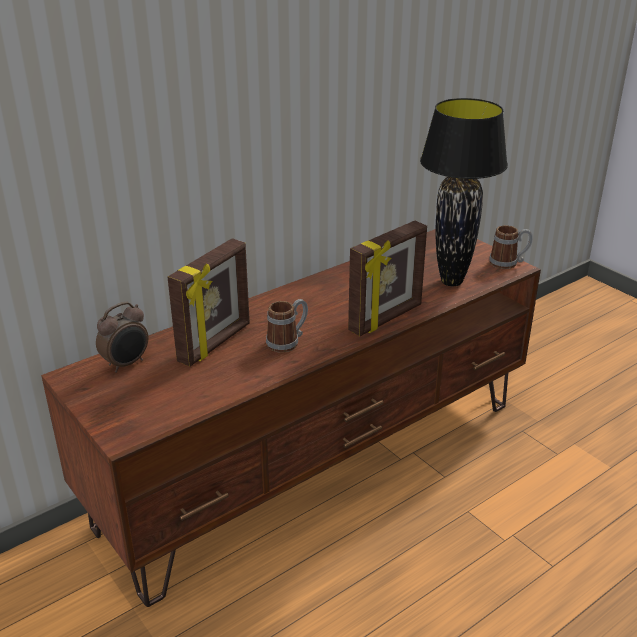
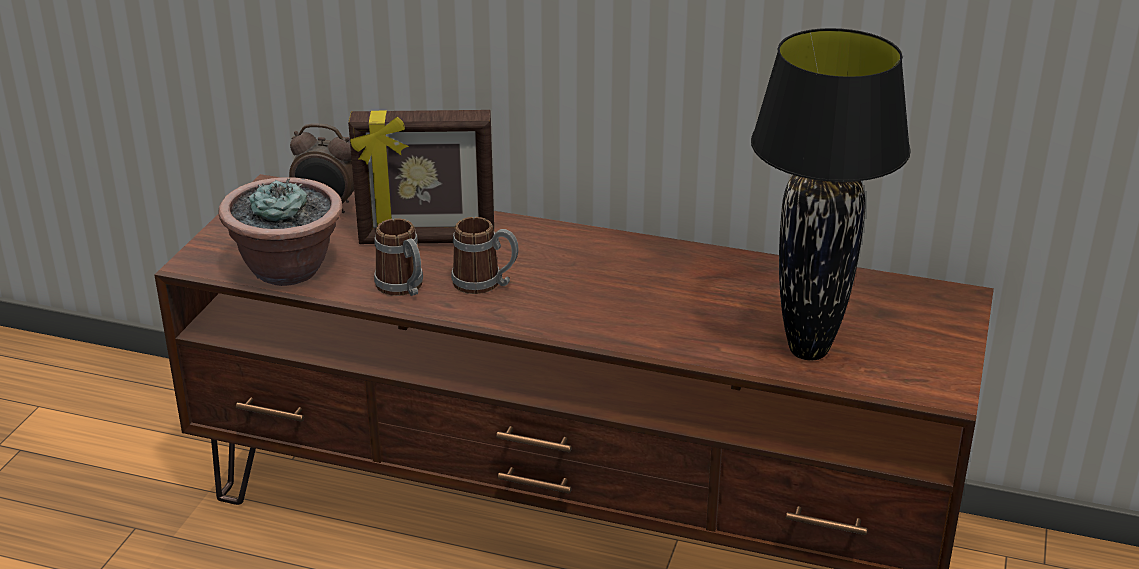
camera: 55 degrees right, 0 degrees up
(181, 403) = (288, 269): none -> potted plant
(386, 318) = (630, 333): picture frame -> none
(508, 263) = (947, 383): mug -> mug (404, 288)

